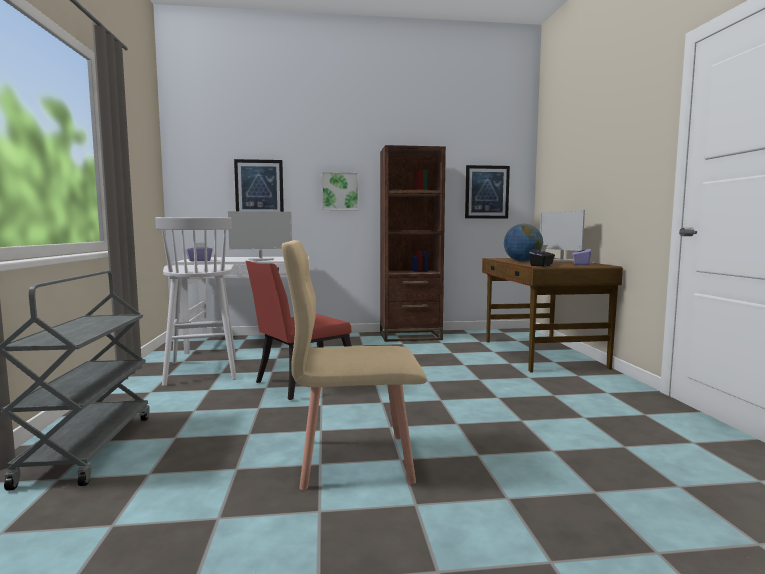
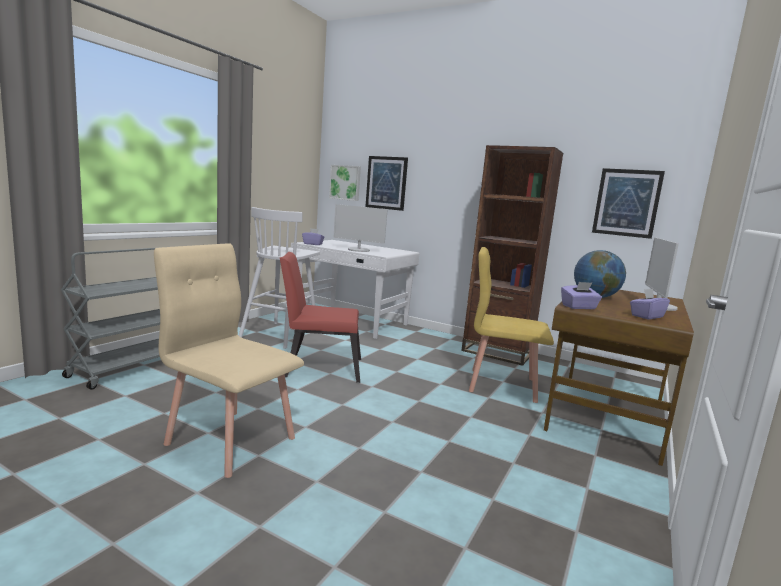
camera: 35 degrees right, 5 degrees up
(340, 191) = (456, 190): picture -> picture (345, 182)
(455, 355) = (501, 384): none -> yellow chair
(541, 265) = (579, 307): black tissue box -> purple tissue box

